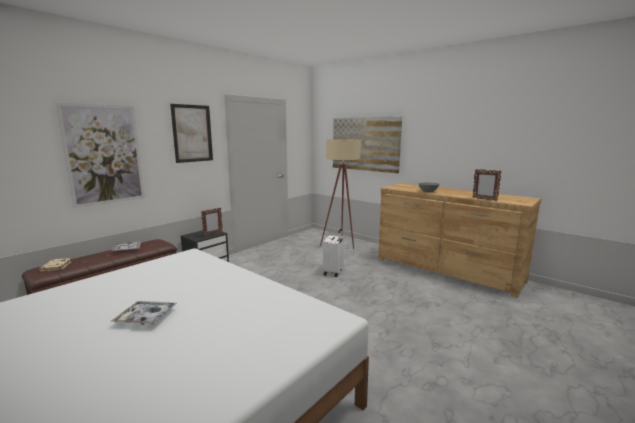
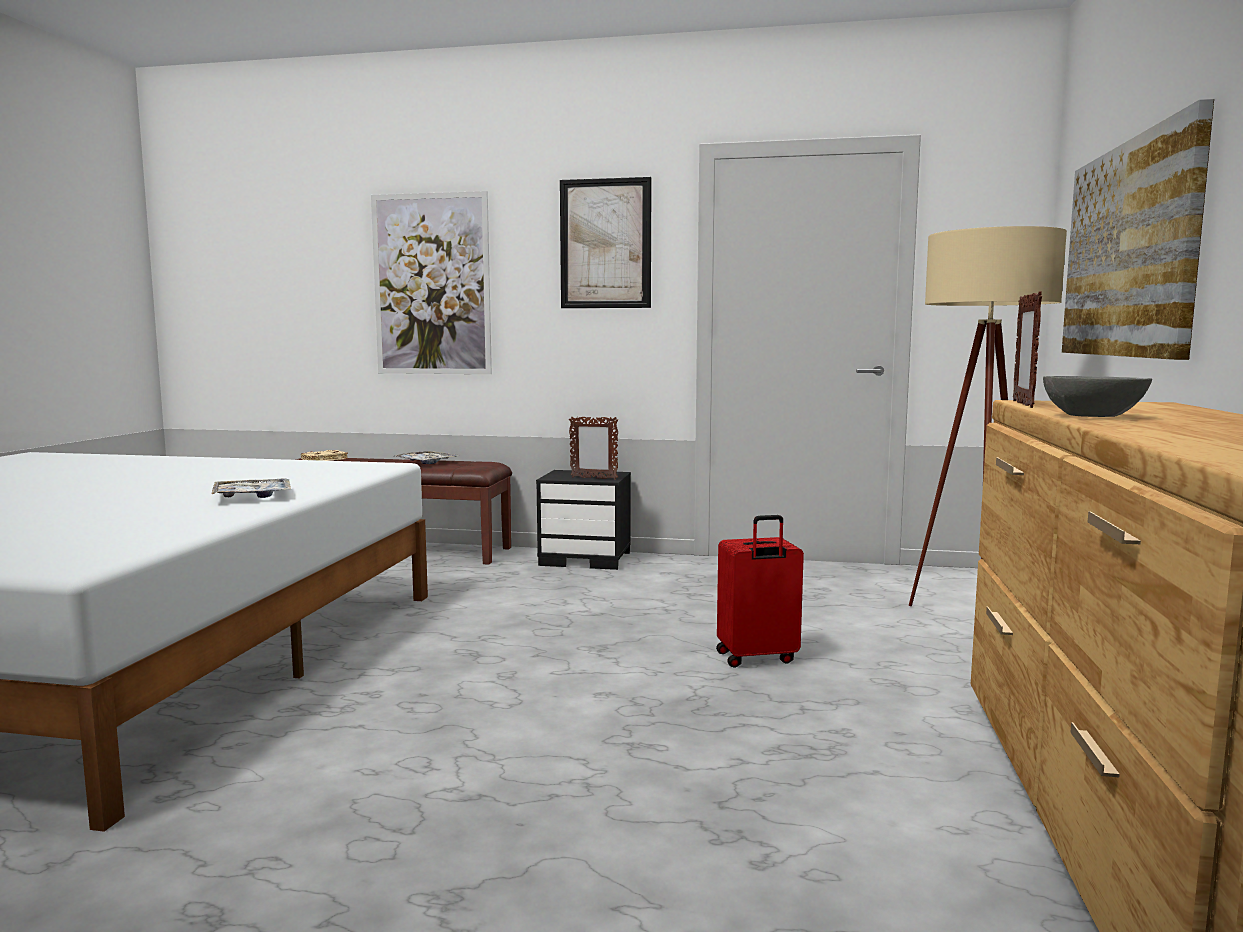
camera: 60 degrees right, 5 degrees down
(146, 317) = (93, 492): tray -> tray (252, 496)
(333, 272) = (757, 658): white suitcase -> red suitcase
(484, 199) = (1170, 448): picture frame -> picture frame (1023, 404)

